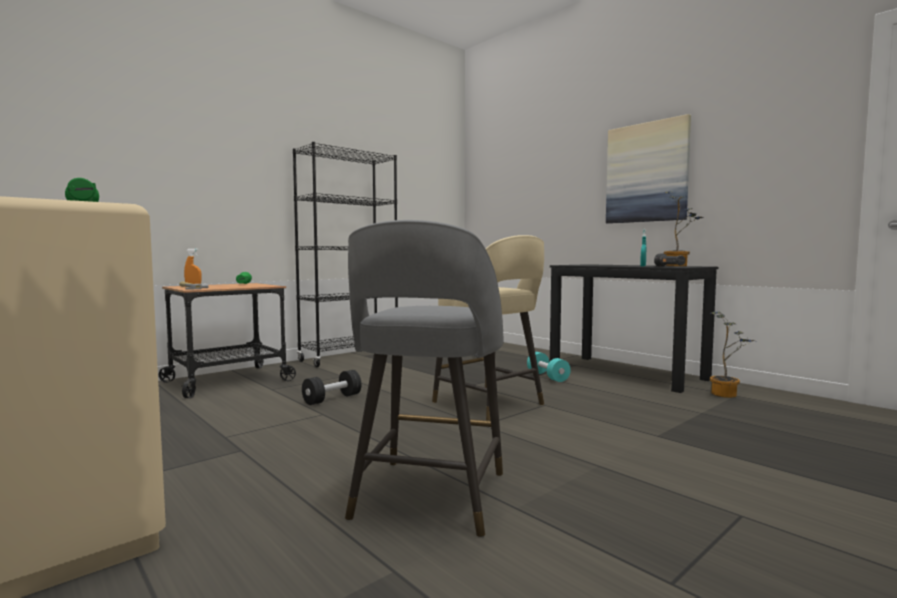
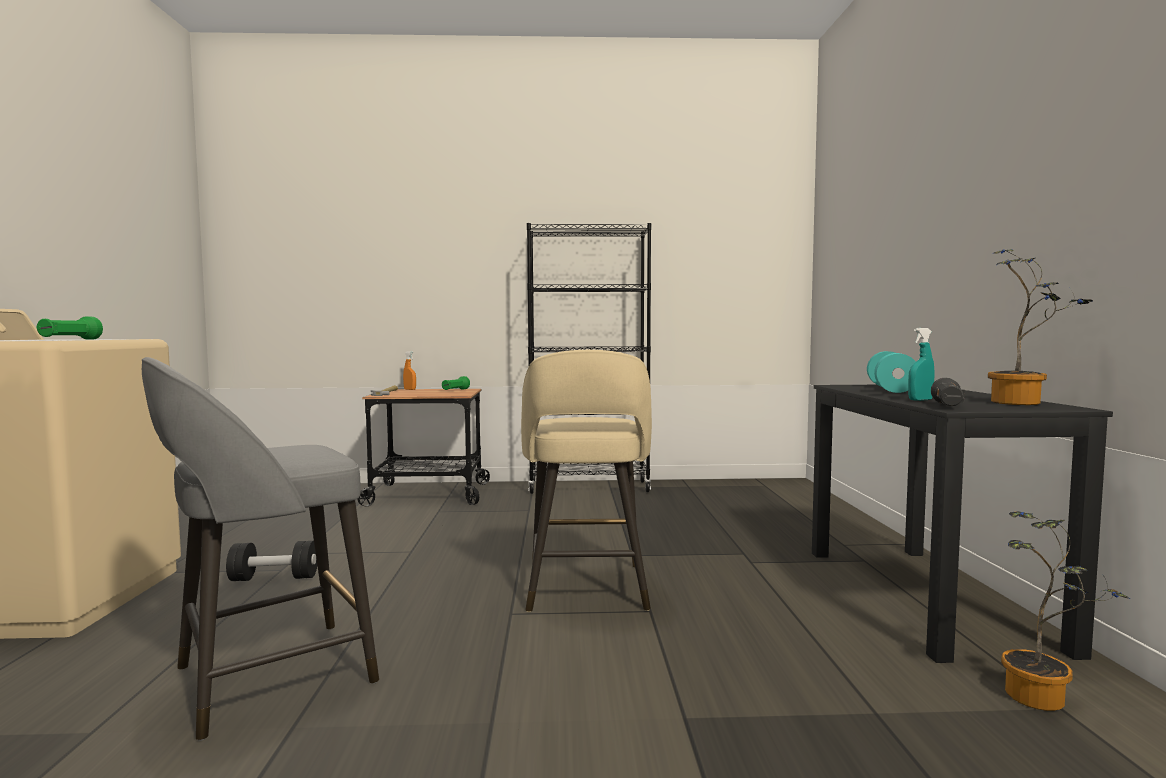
camera: 40 degrees right, 0 degrees up
(332, 399) = (457, 536): black dumbbell -> black dumbbell (274, 578)
(547, 377) = (765, 569): turquoise dumbbell -> turquoise dumbbell (890, 389)
(646, 173) = (1013, 210): picture -> none

